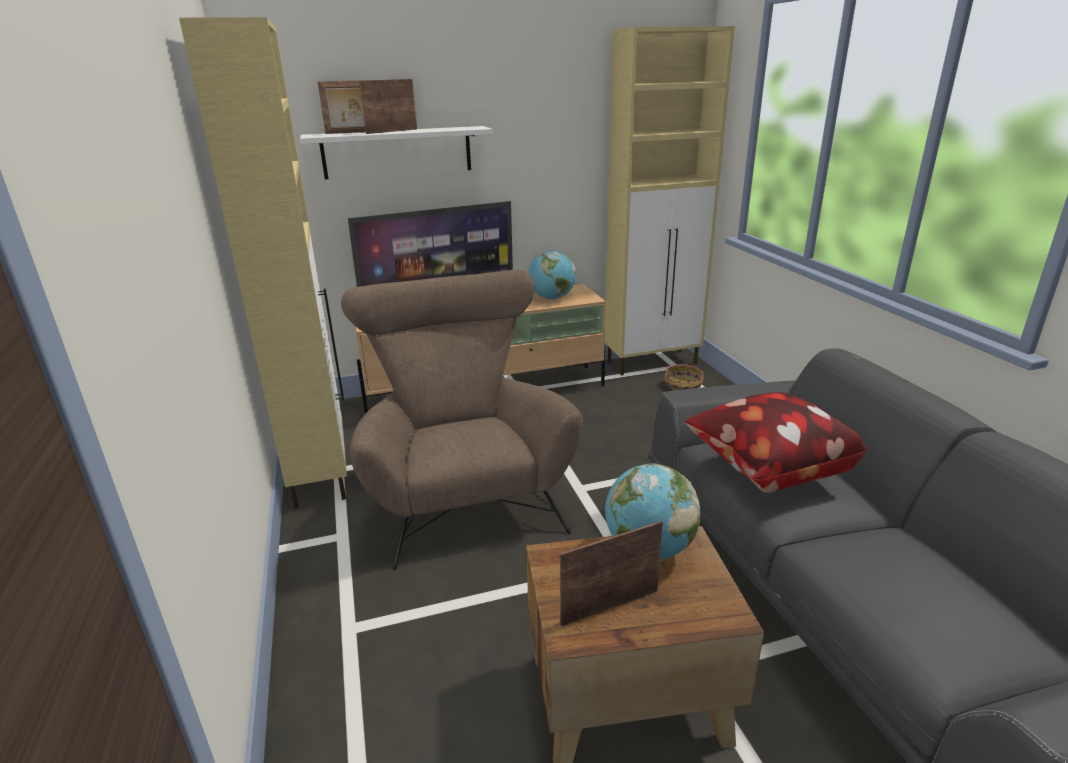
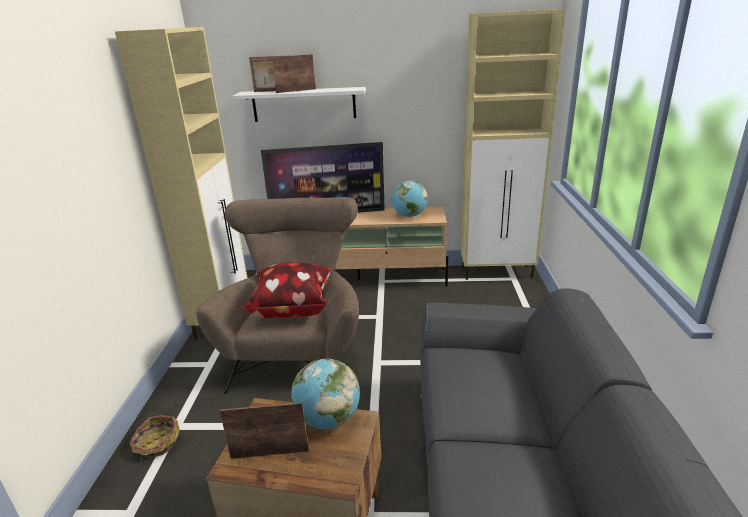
camera: 20 degrees right, 0 degrees up
(683, 386) = (508, 295): basket -> basket (157, 444)
(766, 468) = (467, 377): pillow -> pillow (292, 307)

